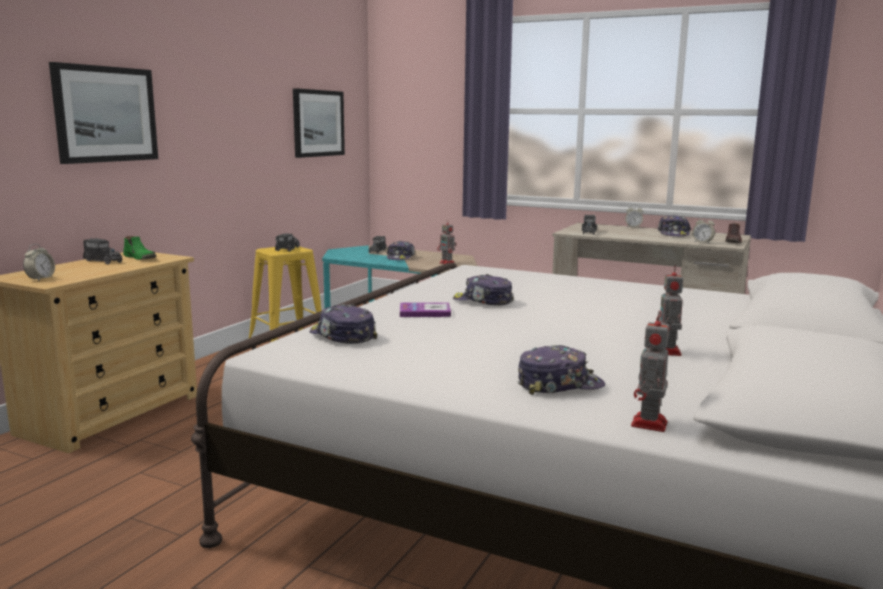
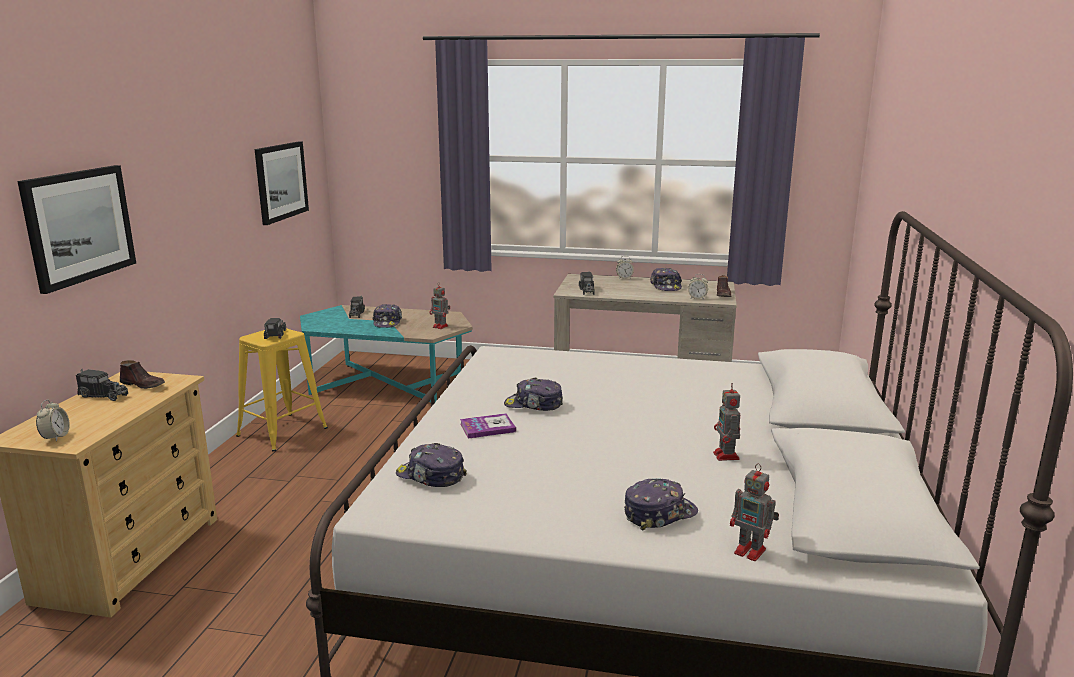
camera: 15 degrees left, 5 degrees up
(140, 258) = (143, 385): green shoe -> brown shoe
(649, 425) = (751, 552): toy robot -> toy robot turned 60 degrees counterclockwise

